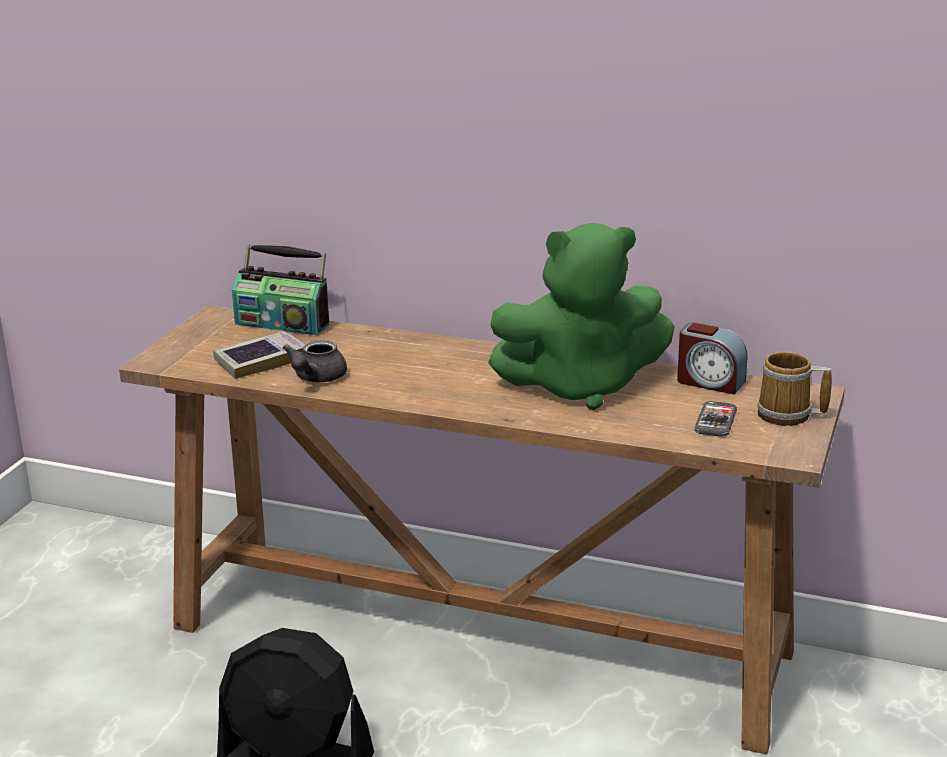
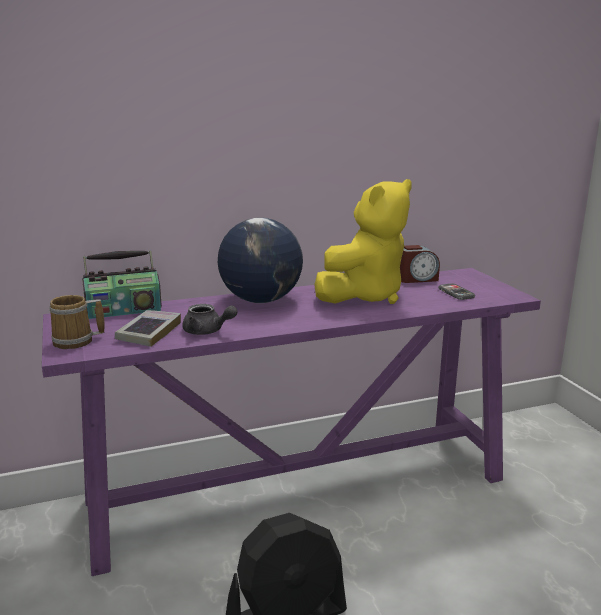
camera: 40 degrees left, 5 degrees down
(316, 378) = (207, 331): grey teapot -> grey teapot turned 45 degrees counterclockwise
(444, 354) = (260, 300): none -> globe
(481, 641) = (302, 489): brown console table -> purple console table
(581, 386) = (364, 296): green plush toy -> yellow plush toy
(787, 415) = (477, 283): mug -> mug (76, 341)

